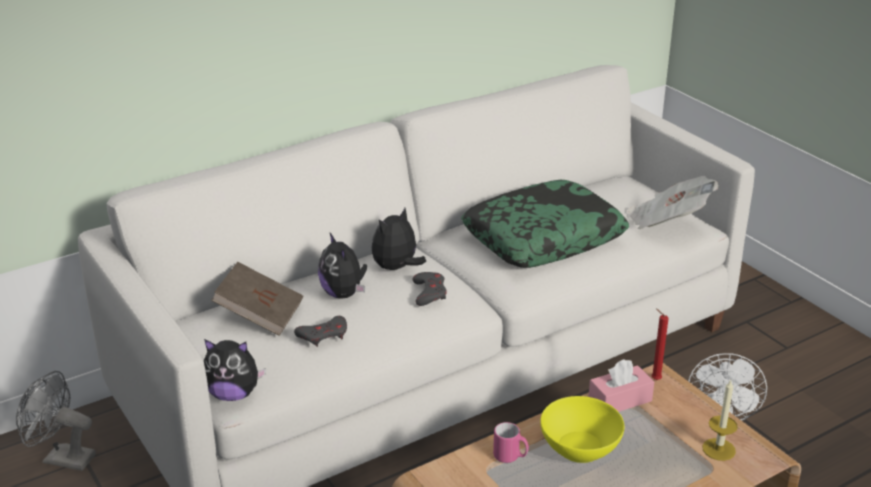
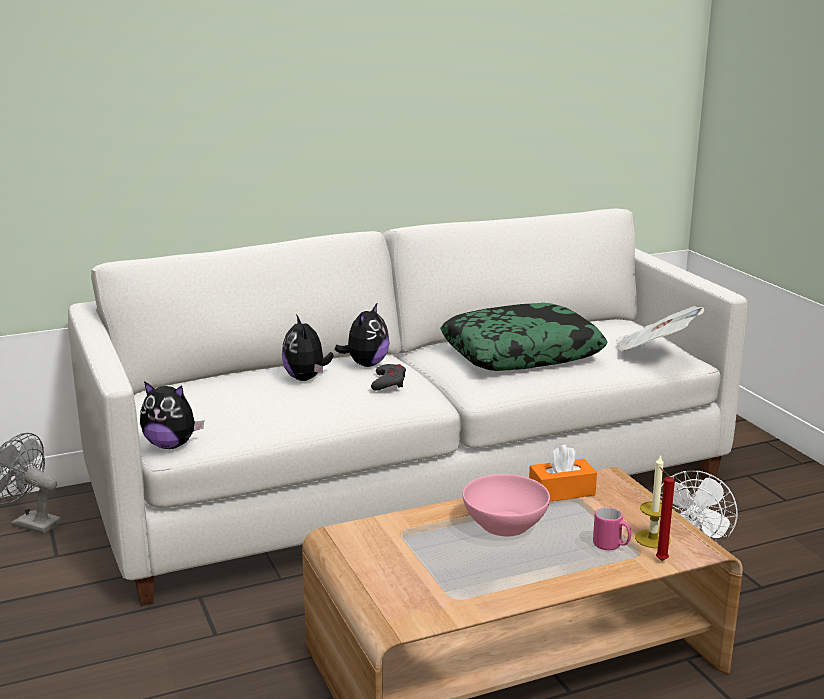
camera: 10 degrees right, 10 degrees down
(260, 314) = (220, 387): brown book -> none
(323, 335) = (272, 405): grey game controller -> none
(396, 268) = (366, 364): plush toy -> plush toy turned 150 degrees clockwise
(510, 457) = (430, 525): pink mug -> pink mug (611, 546)
(580, 447) = (505, 524): yellow bowl -> pink bowl
(620, 400) = (561, 492): pink tissue box -> orange tissue box
(654, 379) = (604, 479): red candle -> red candle (659, 560)

